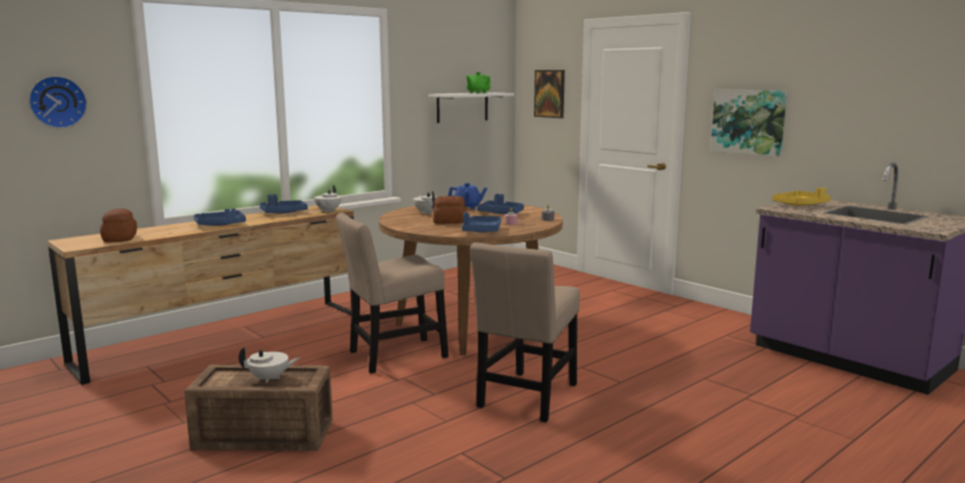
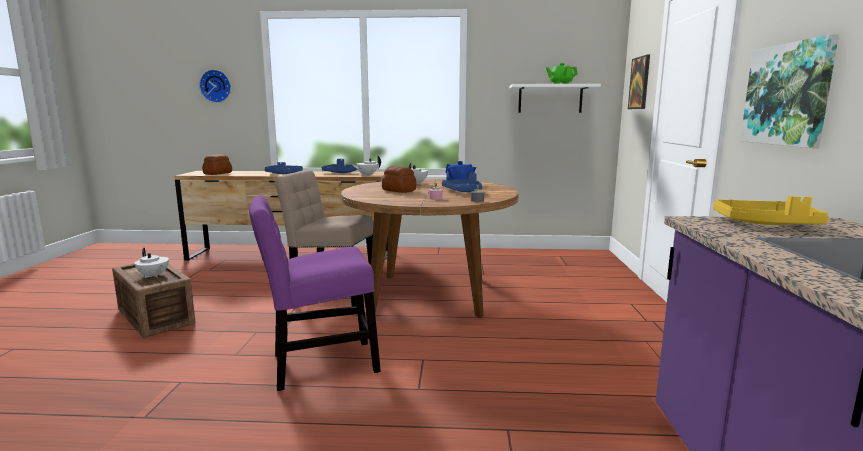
camera: 45 degrees right, 0 degrees up
(482, 231) = (387, 199): blue tray -> none
(527, 398) = (318, 364): beige chair -> purple chair

